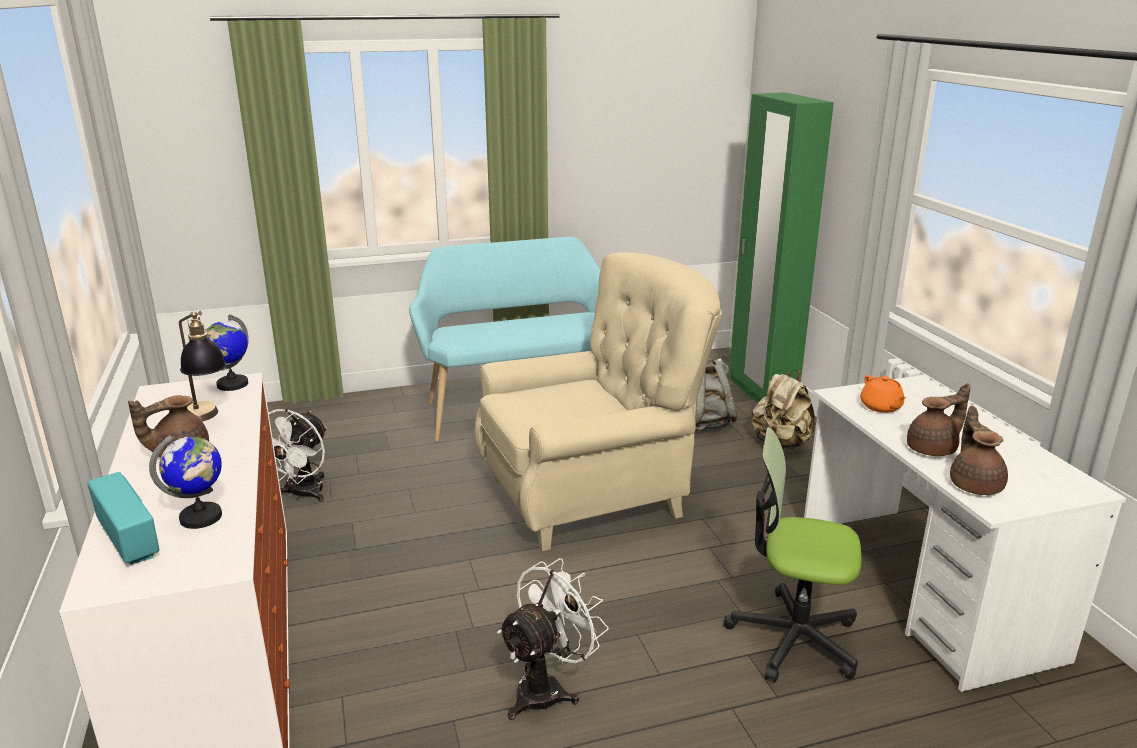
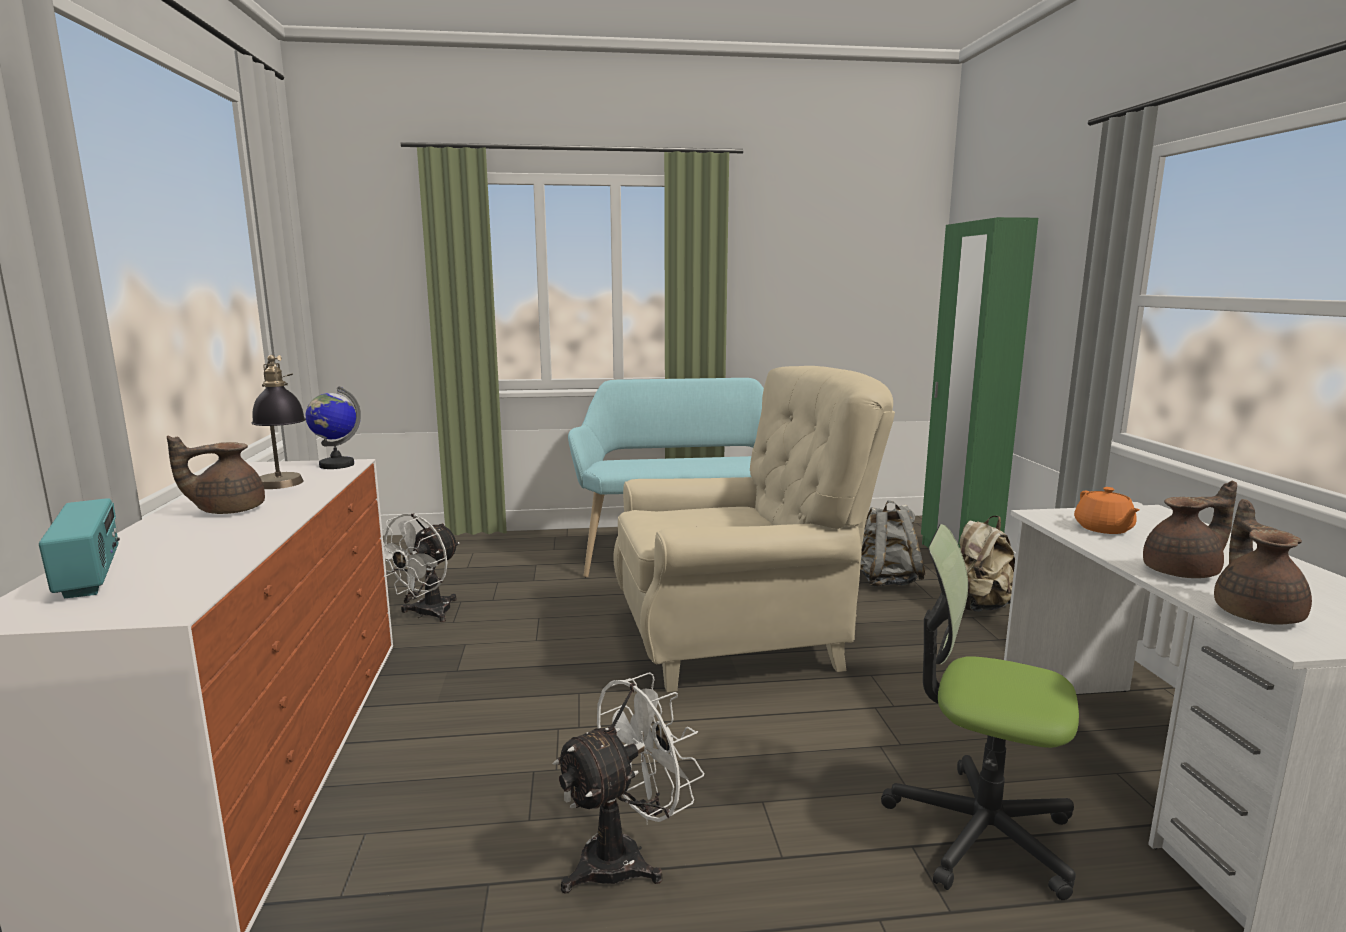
camera: 10 degrees right, 10 degrees down
(201, 517) = (192, 563): globe -> none

